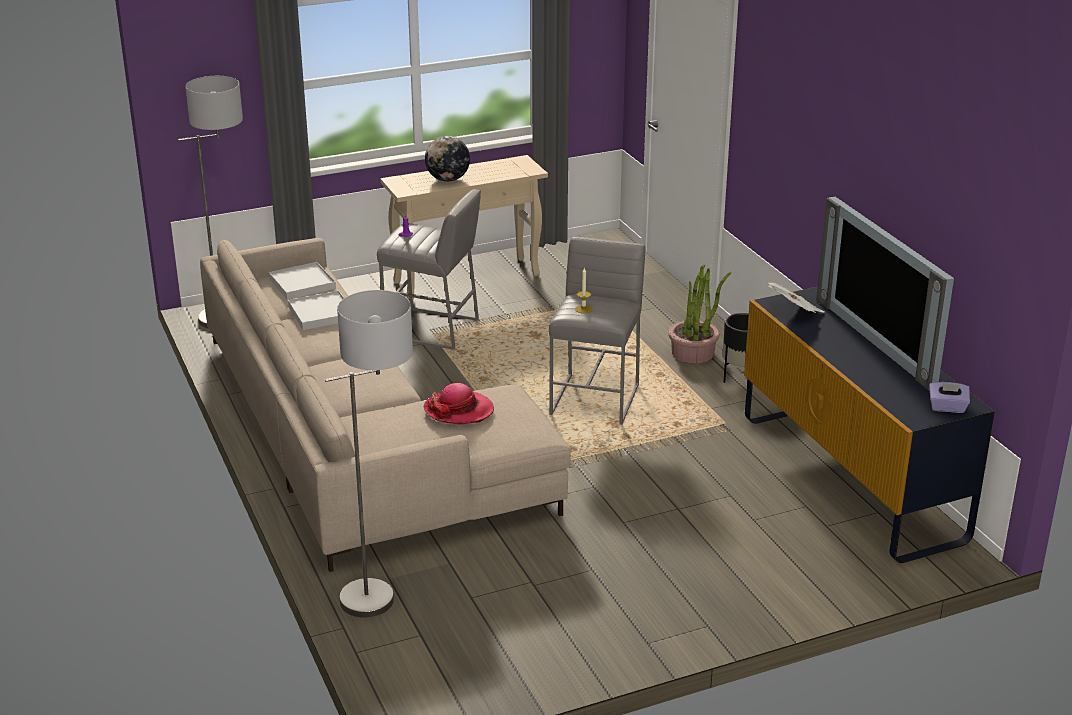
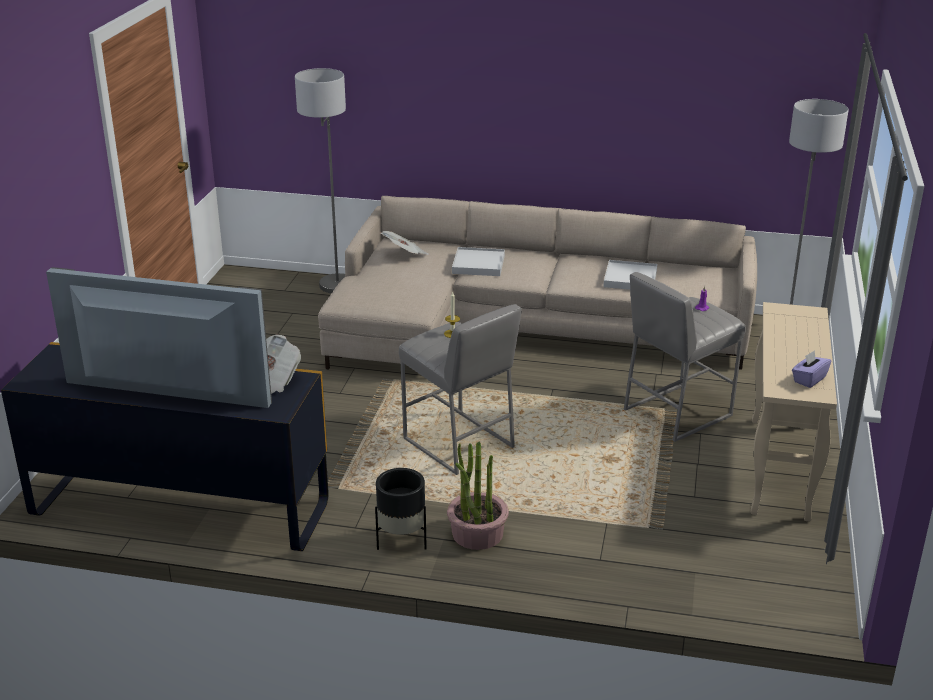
camera: 125 degrees right, 0 degrees up
(302, 284) = (697, 285): white tray -> white tray (478, 264)
(398, 437) = (405, 255): none -> newspaper
(448, 179) = (791, 337): globe -> none
(458, 410) = (409, 280): hat -> none
(947, 408) = (41, 372): purple tissue box -> purple tissue box (809, 379)

